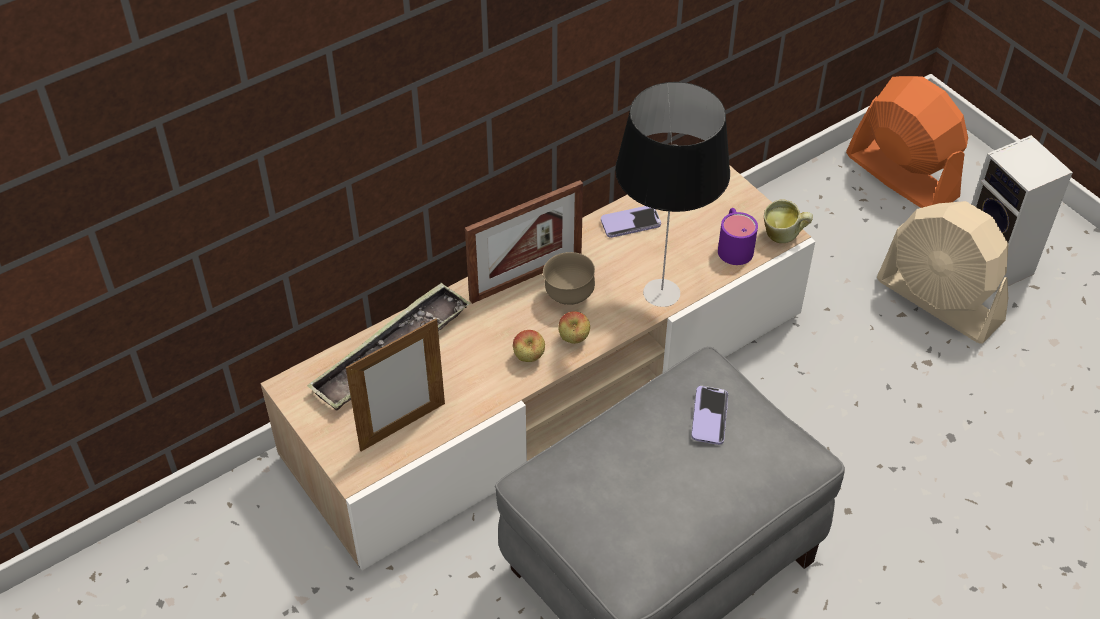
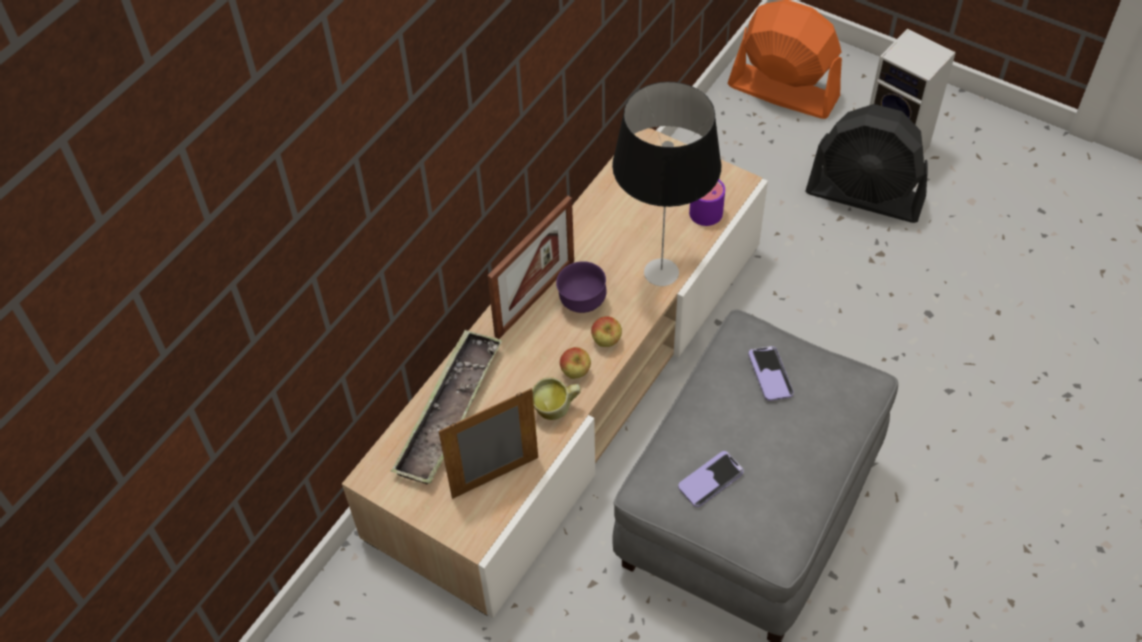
camera: 20 degrees left, 5 degrees up
(402, 426) = (495, 477): picture frame -> picture frame turned 150 degrees counterclockwise
(568, 296) = (581, 303): brown bowl -> purple bowl
(630, 223) = (602, 215): phone -> phone (710, 480)
(784, 237) = (740, 185): mug -> mug (556, 410)
(939, 301) = (865, 195): beige fan -> black fan

